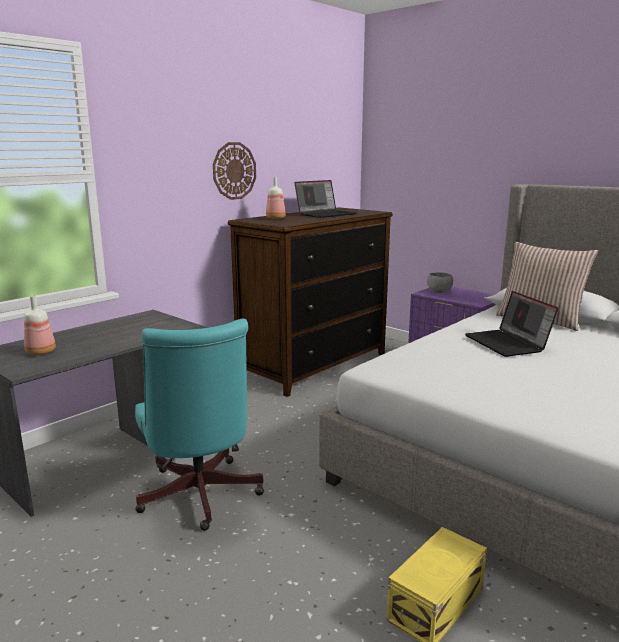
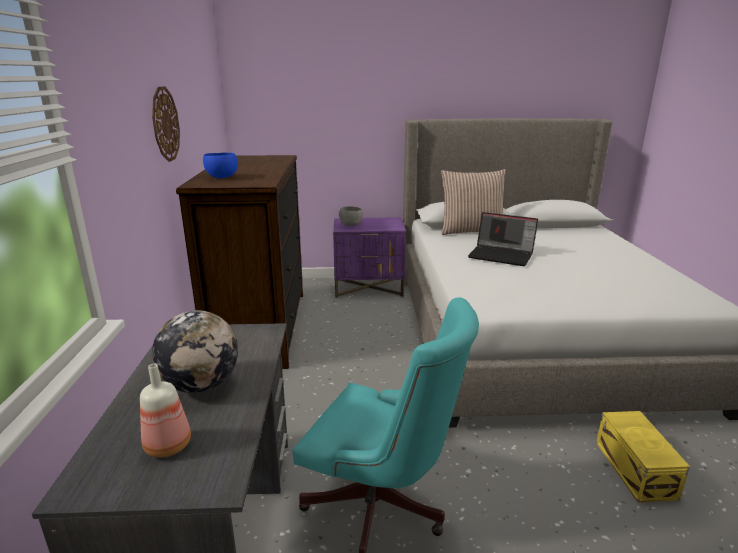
camera: 45 degrees left, 5 degrees up
(103, 337) = (201, 385): none -> globe
(275, 218) = (221, 177): bottle -> blue bowl
(326, 214) = (251, 165): laptop -> none

